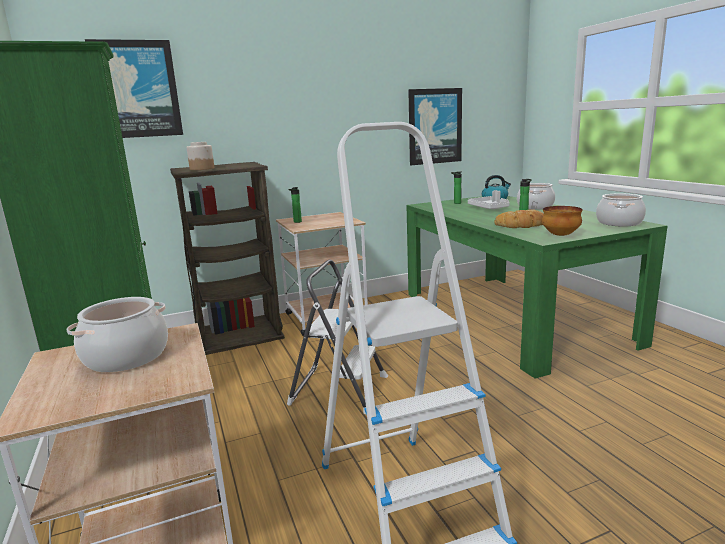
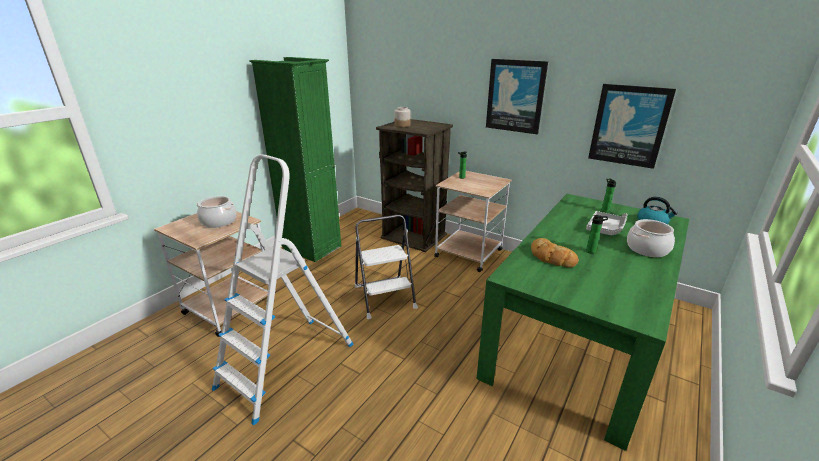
camera: 55 degrees right, 10 degrees up
(136, 89) = (394, 64): picture -> picture (515, 96)
(560, 235) = (532, 281): bowl -> none
(619, 223) = (632, 307): cooking pot -> none

